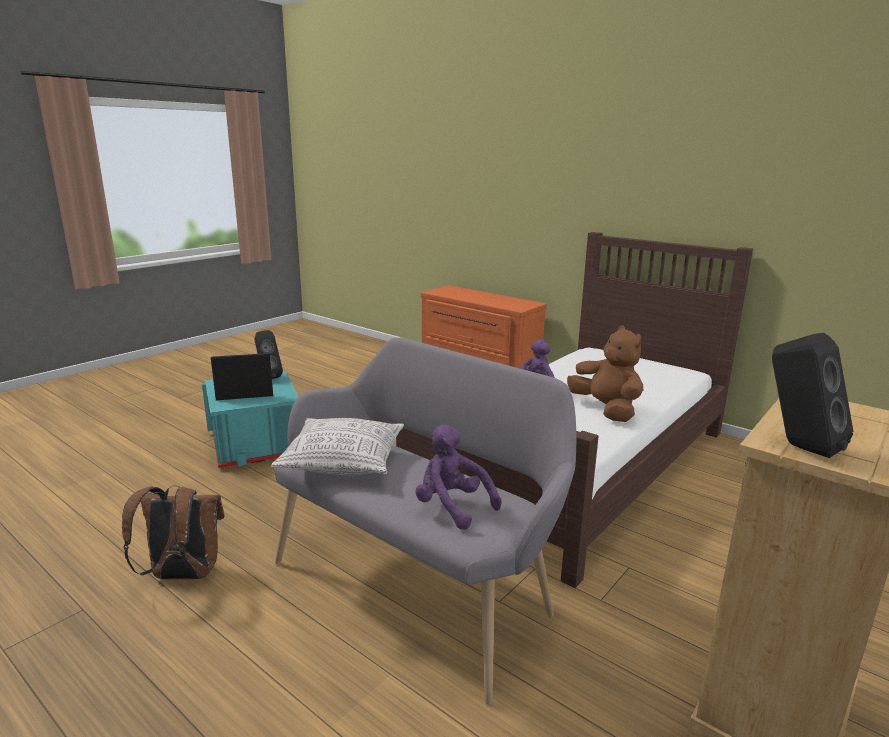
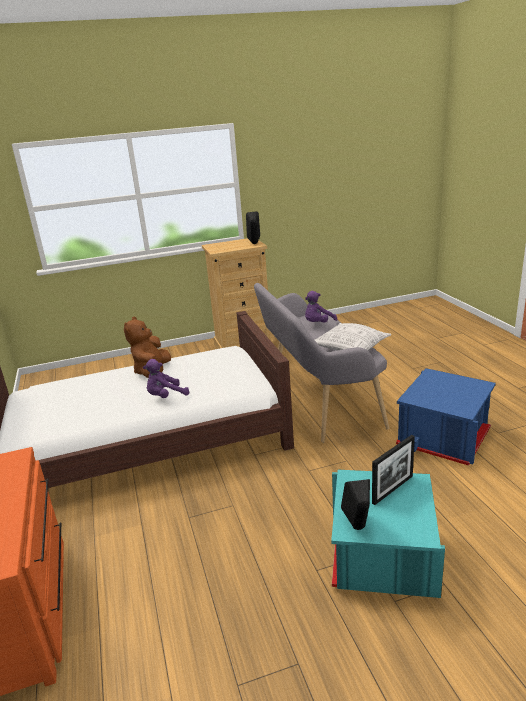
camera: 145 degrees left, 5 degrees up
(182, 575) = (444, 437): brown backpack -> blue storage box
(244, 397) = (392, 489): picture frame -> picture frame turned 60 degrees counterclockwise
(452, 507) = (318, 324): purple plush toy -> purple plush toy turned 60 degrees clockwise

